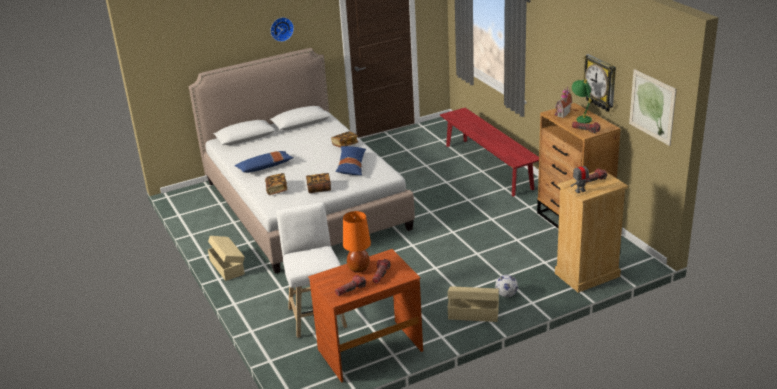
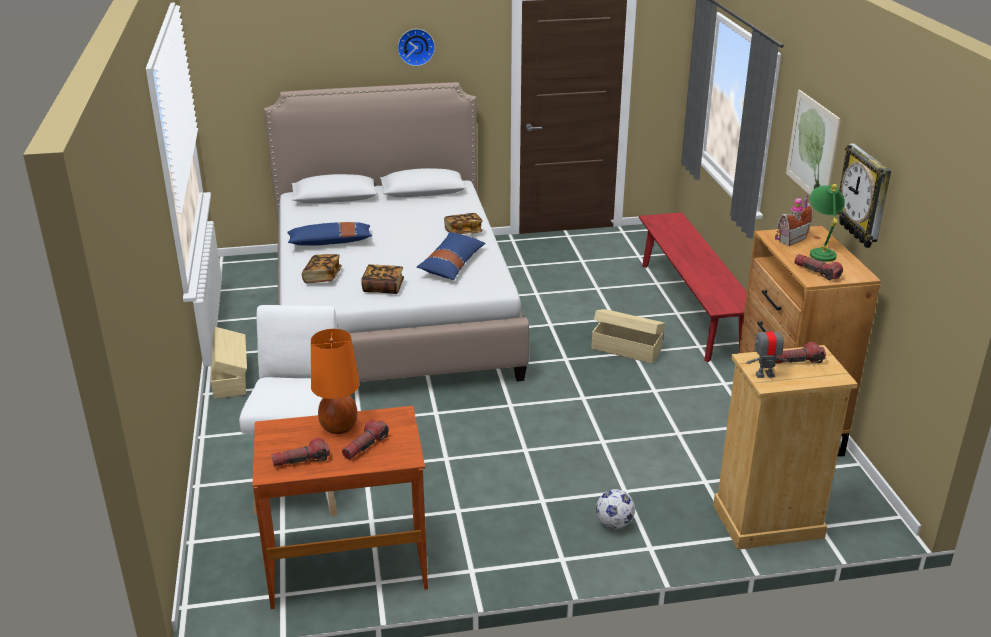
camera: 15 degrees right, 0 degrees up
(473, 313) = (543, 542): beige storage box -> beige storage box (626, 348)
(652, 107) = (937, 250): picture -> picture (812, 147)

